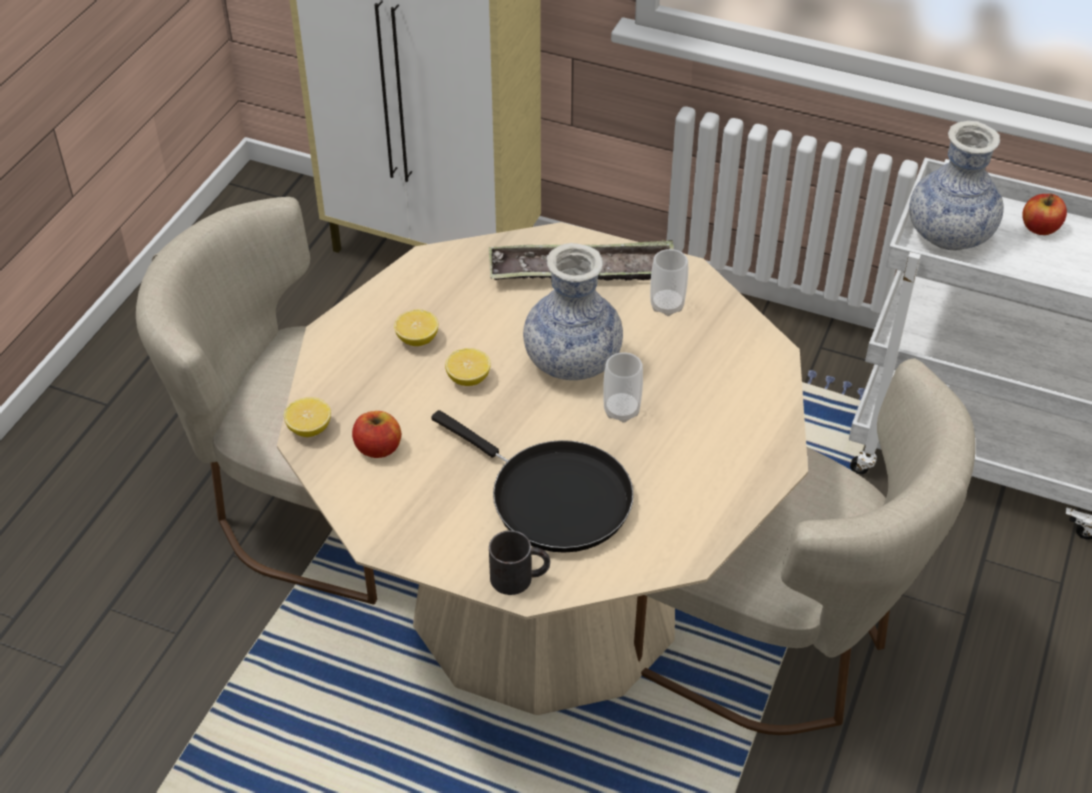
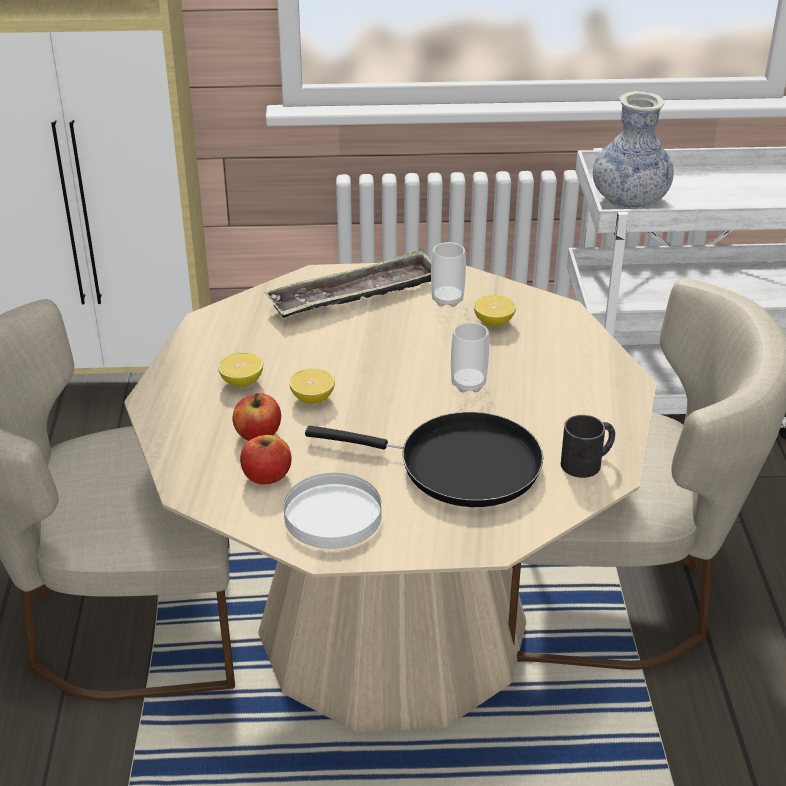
camera: 25 degrees left, 10 degrees down
(309, 429) = (187, 480): lemon -> lemon (494, 322)
(408, 509) = (332, 515): none -> white plate
(520, 577) = (478, 536): black mug -> black mug (588, 462)
(572, 361) = (397, 360): vase -> none
(1040, 228) = (691, 180): apple -> apple (258, 434)

